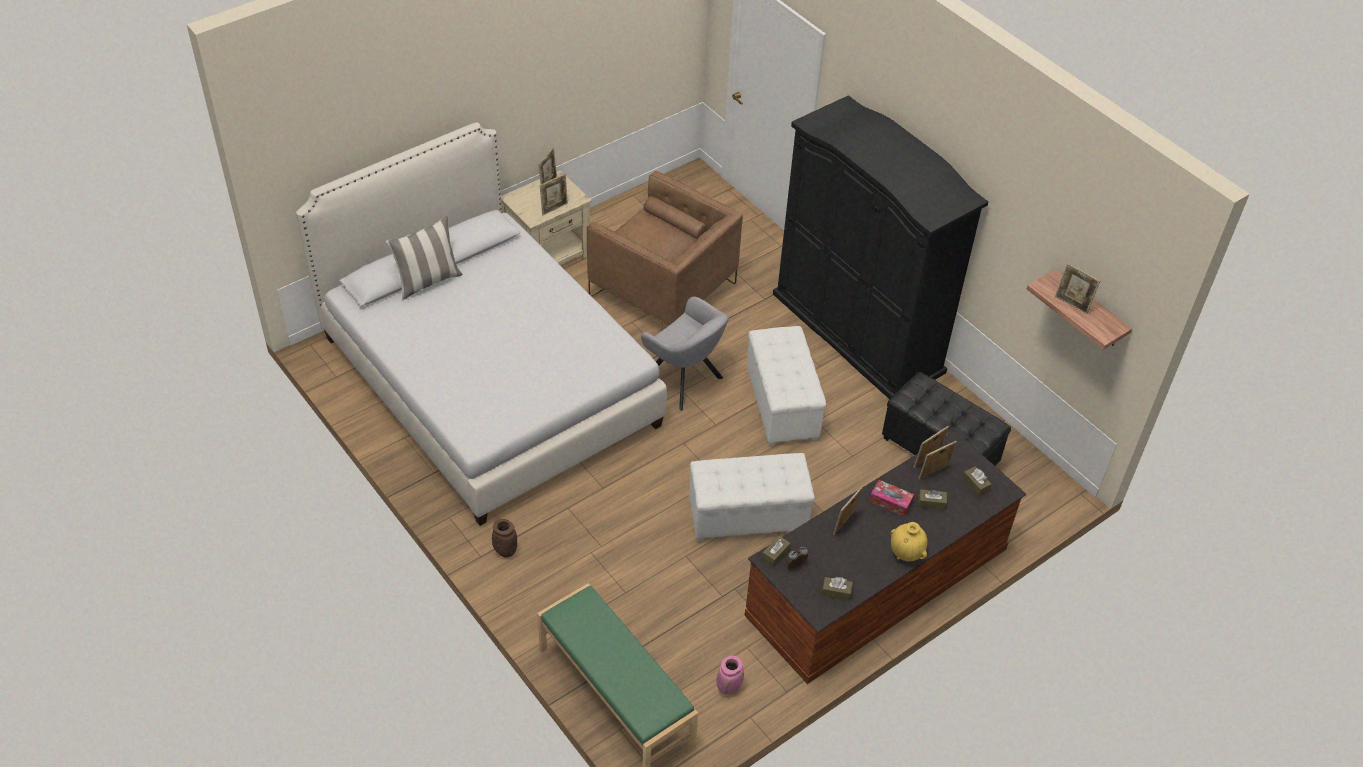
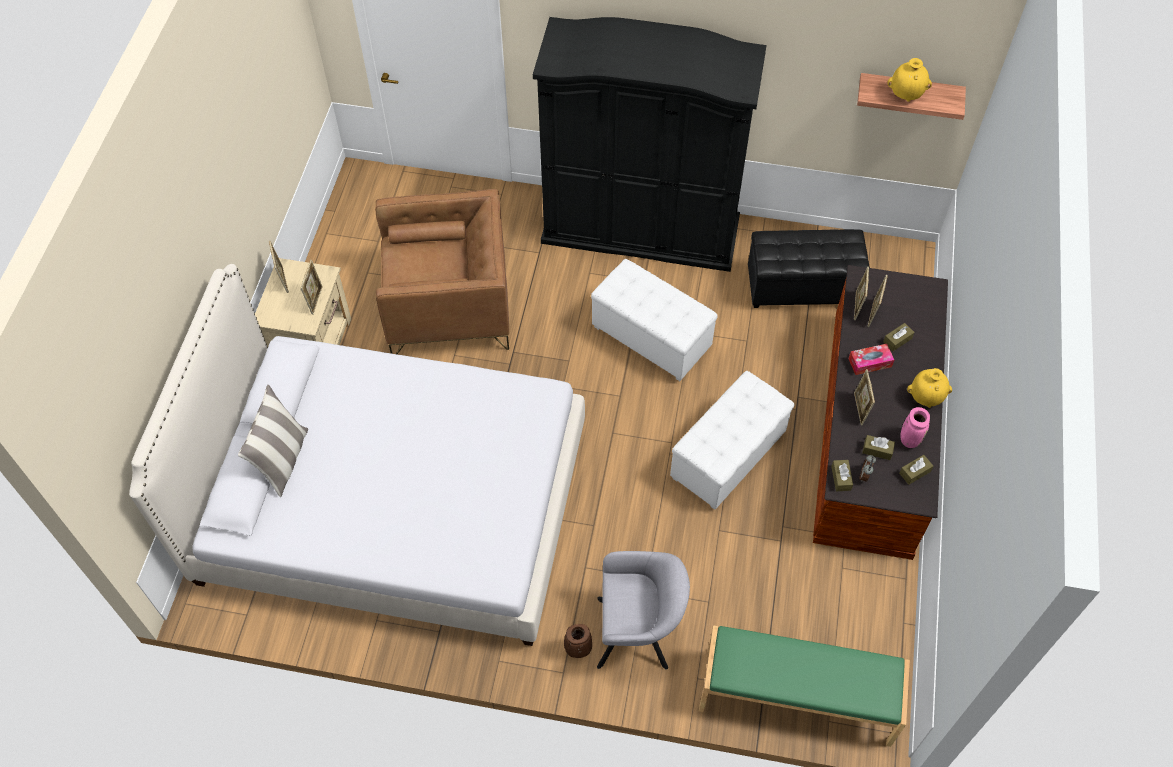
camera: 40 degrees left, 10 degrees up
(684, 382) = (555, 377): grey armchair -> grey armchair (638, 633)
(729, 687) = (864, 612): pink vase -> pink vase (909, 439)
(975, 485) = (909, 299): brown tissue box -> brown tissue box (877, 450)
(1072, 304) = (906, 95): picture frame -> yellow vase

